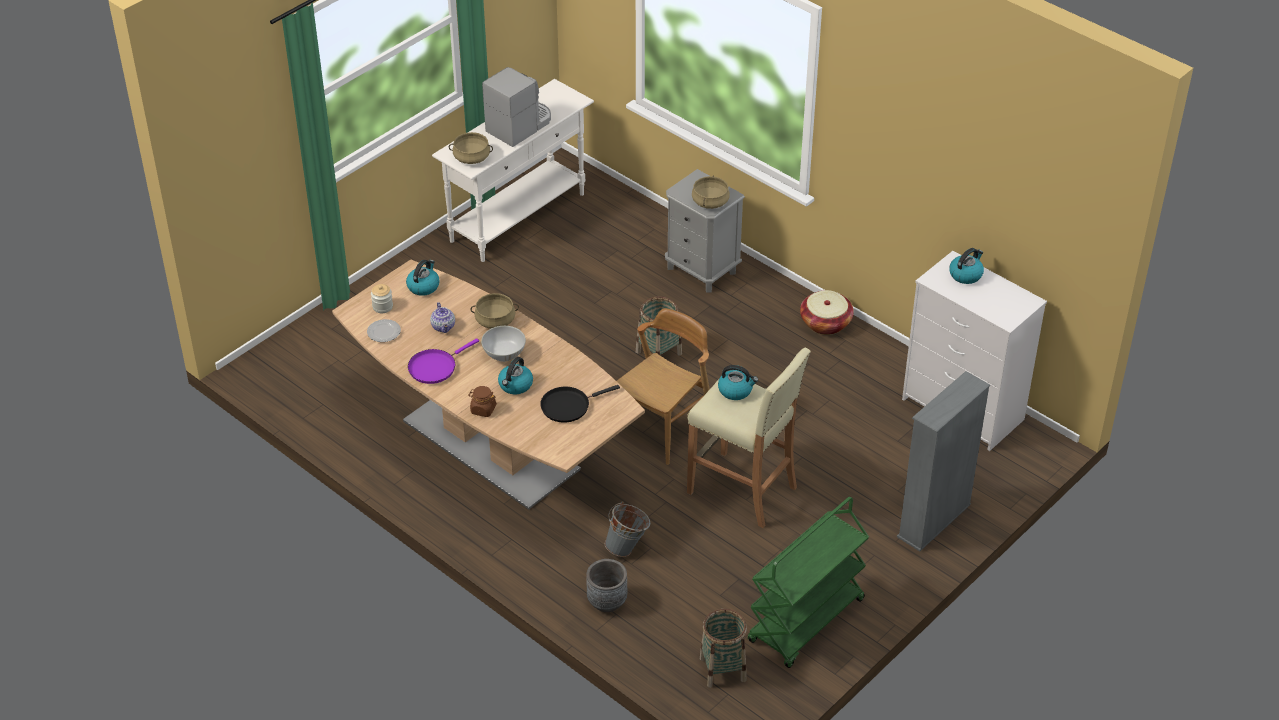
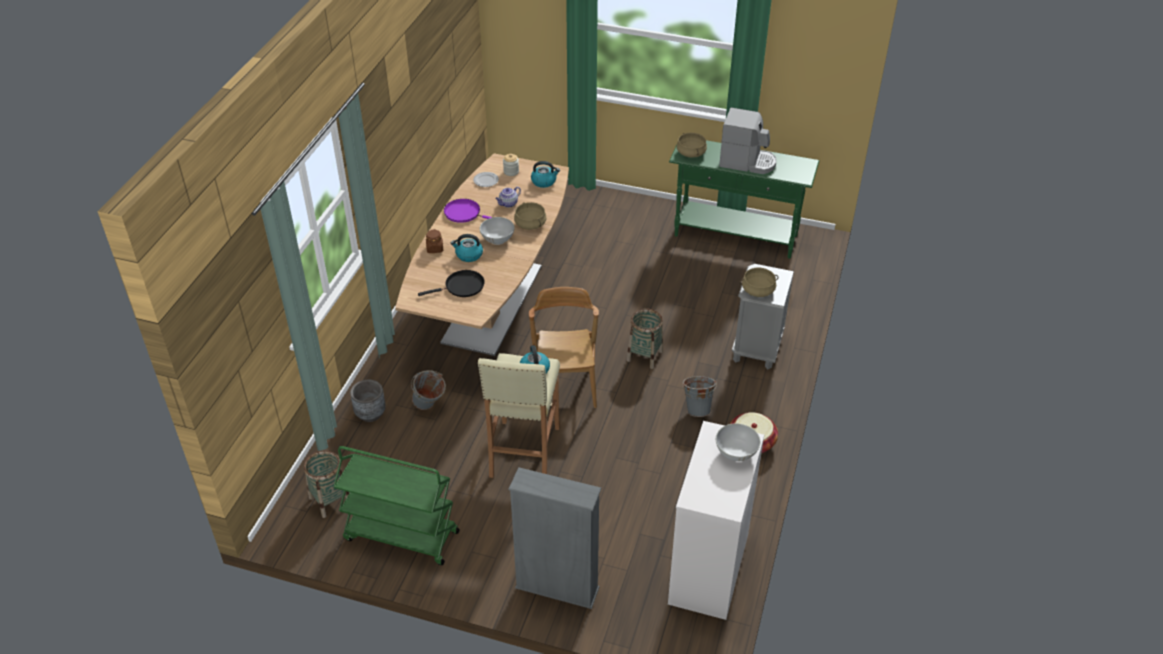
camera: 65 degrees right, 0 degrees up
(518, 217) = (736, 236): white console table -> green console table
(568, 406) = (462, 287): black frying pan -> black frying pan turned 120 degrees clockwise
(663, 427) = (565, 385): brown chair -> brown chair turned 105 degrees counterclockwise
(758, 342) = (697, 408): none -> grey bucket
(966, 274) = (736, 452): kettle -> white bowl

